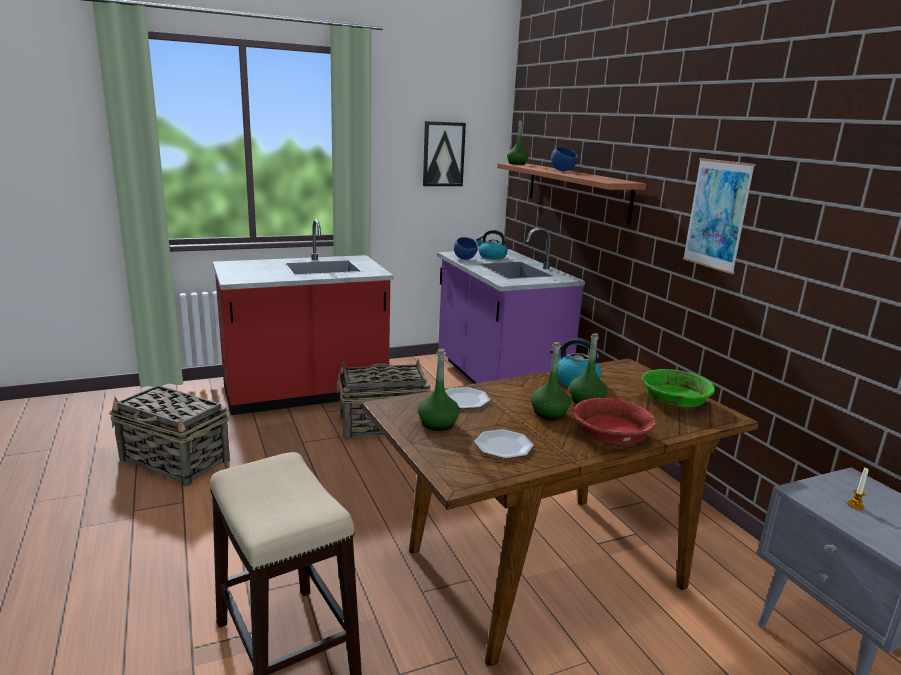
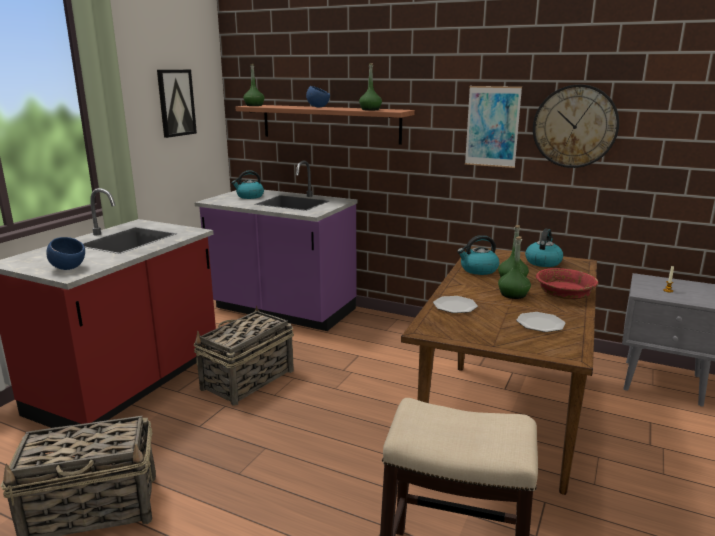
camera: 40 degrees left, 0 degrees up
(438, 424) = (479, 328): green bottle -> green bottle (370, 109)
(465, 259) = (233, 202): blue bowl -> blue bowl (68, 268)
(674, 399) = (543, 262): green bowl -> kettle
(810, 228) = (575, 126): none -> wall clock

